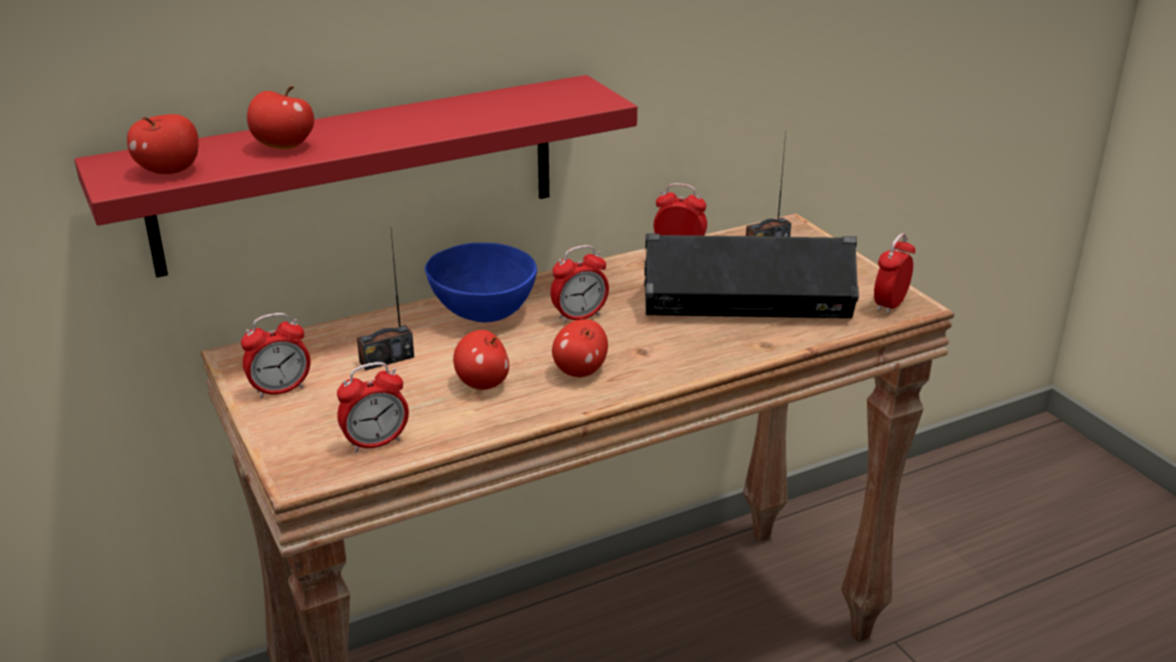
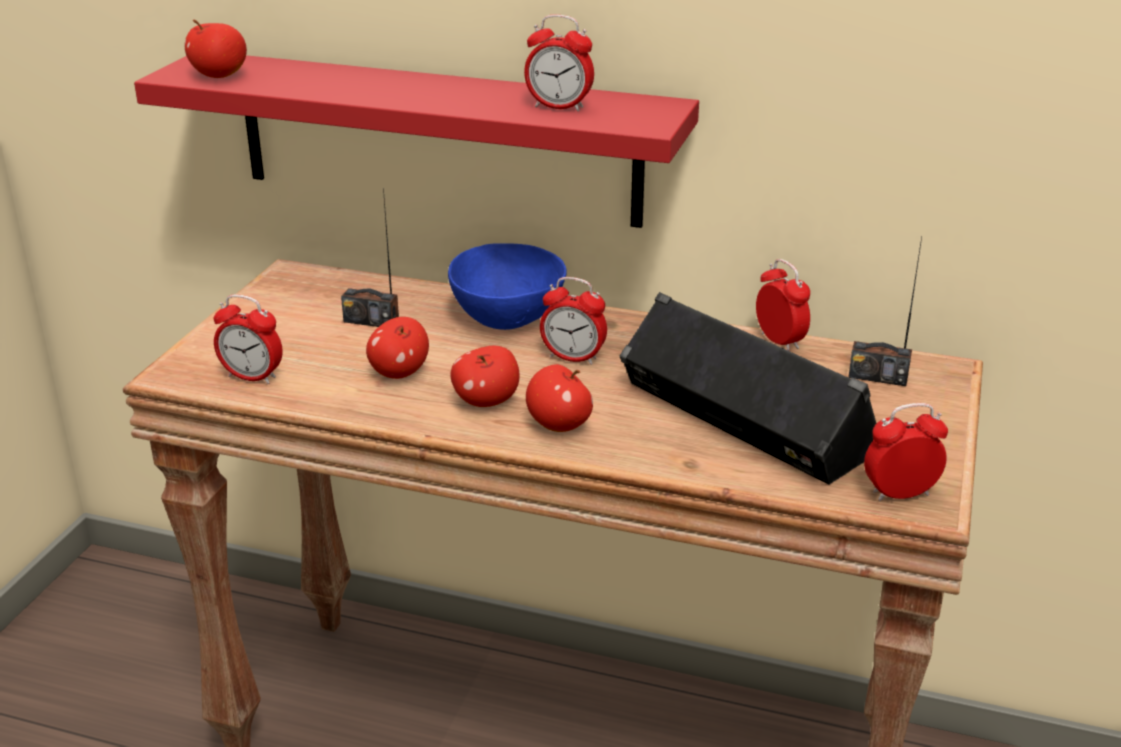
camera: 45 degrees right, 0 degrees up
(280, 390) = (268, 309): alarm clock -> alarm clock (559, 107)
(283, 147) = (323, 83): apple -> apple (559, 425)

